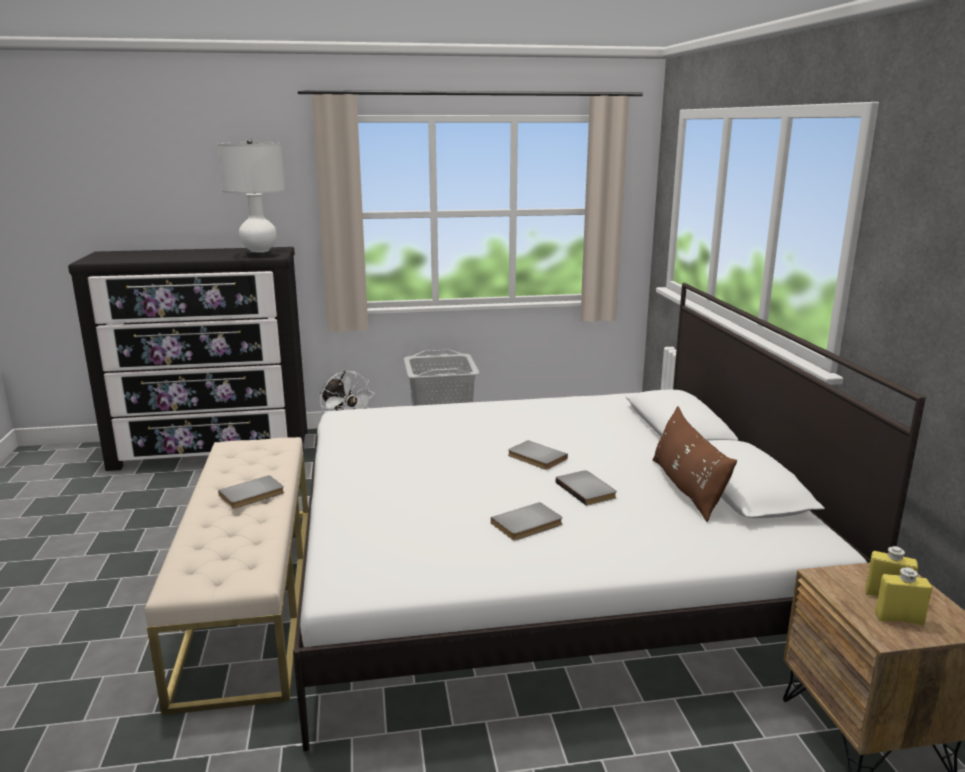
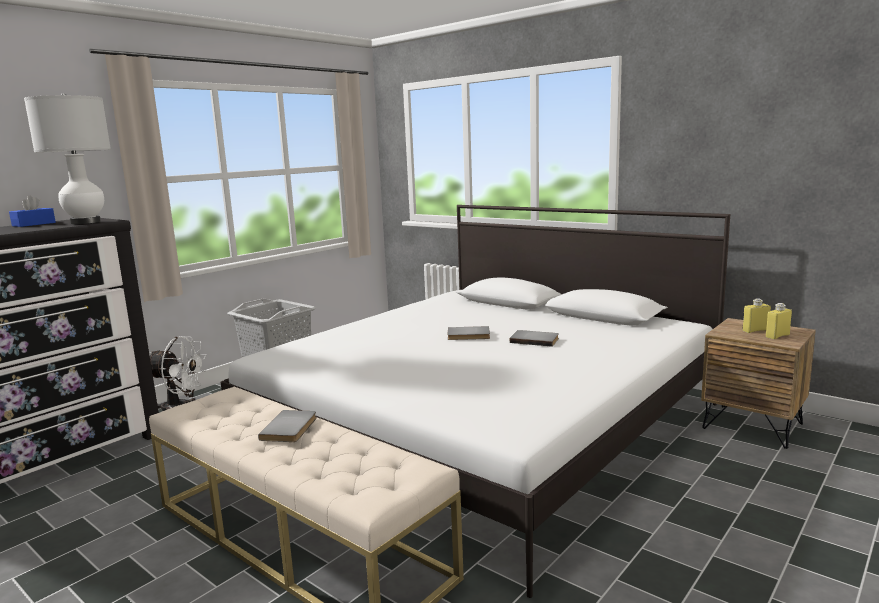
camera: 40 degrees left, 5 degrees down
(234, 250) = (34, 224): none -> blue tissue box
(528, 525) = (545, 365): grey book -> none
(686, 488) = (580, 323): brown pillow -> none

